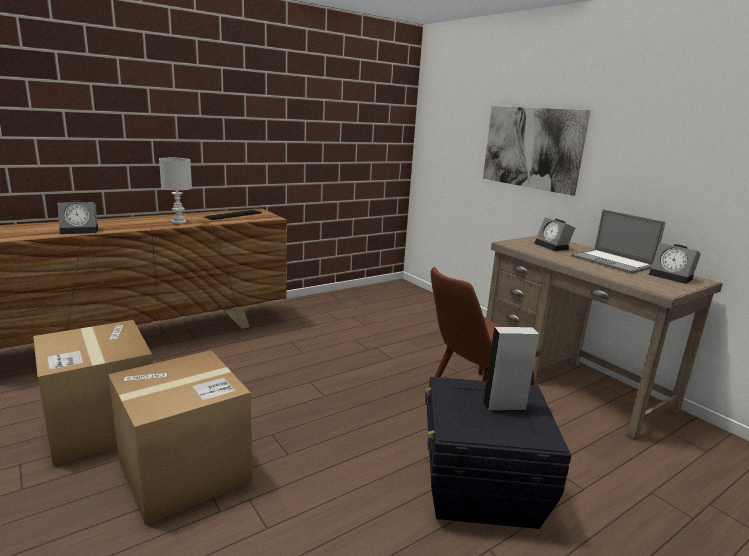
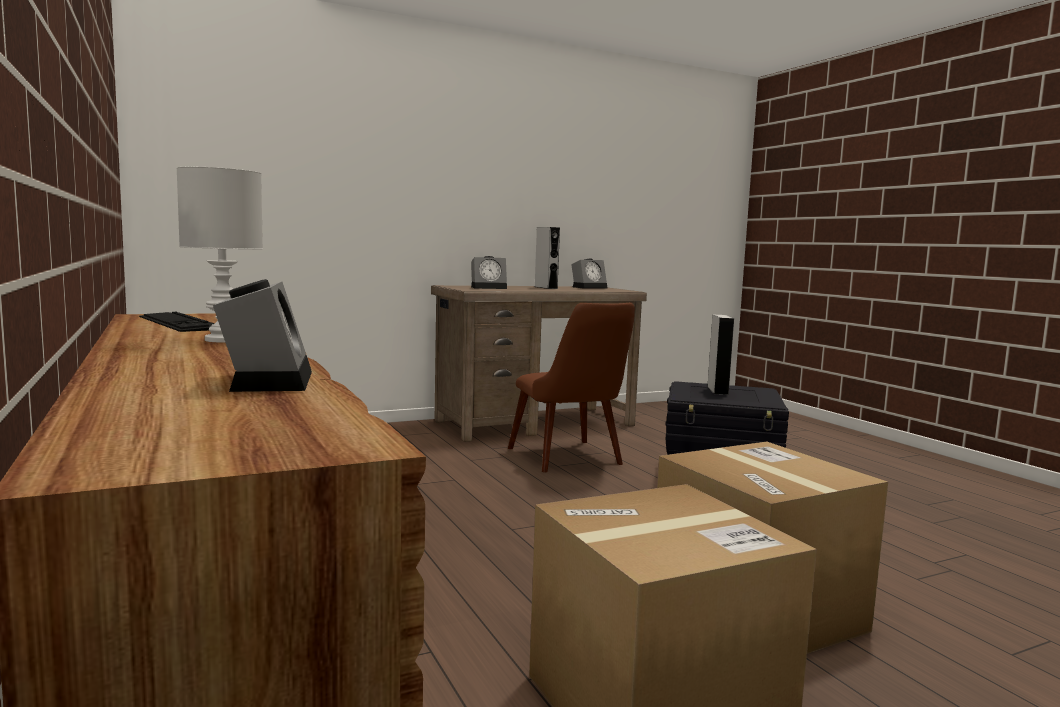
camera: 80 degrees left, 10 degrees down
(531, 148) = (390, 182): picture -> none
(611, 262) = (546, 287): laptop -> grey speaker

